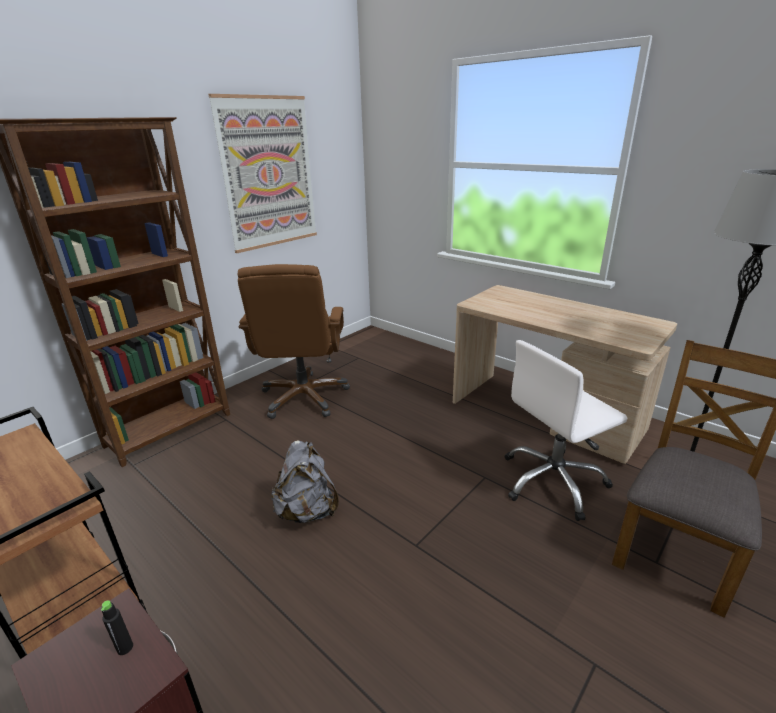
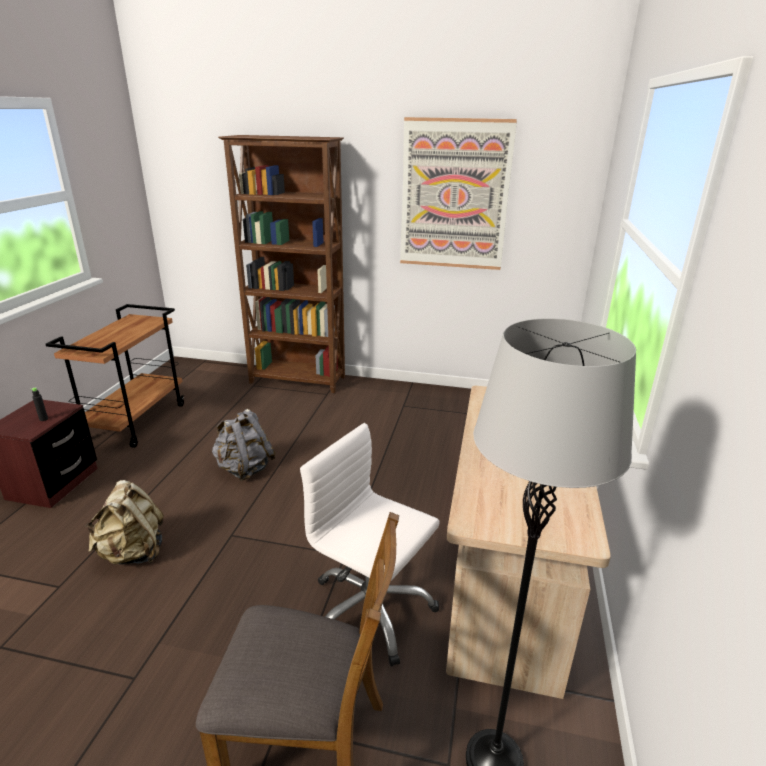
camera: 60 degrees right, 0 degrees up
(304, 397) = (387, 413): brown office chair -> none
(396, 643) = (133, 553): none -> beige backpack

